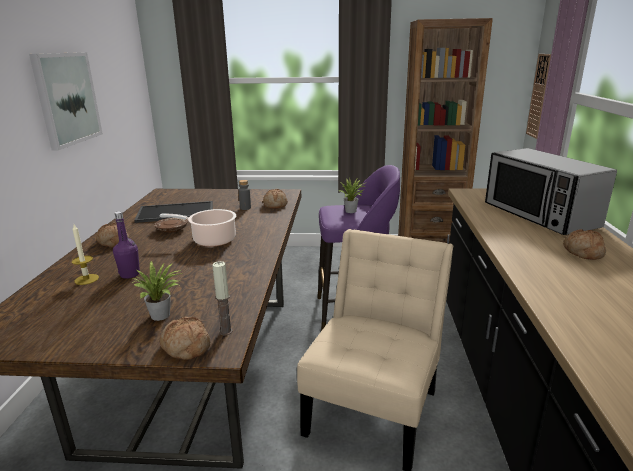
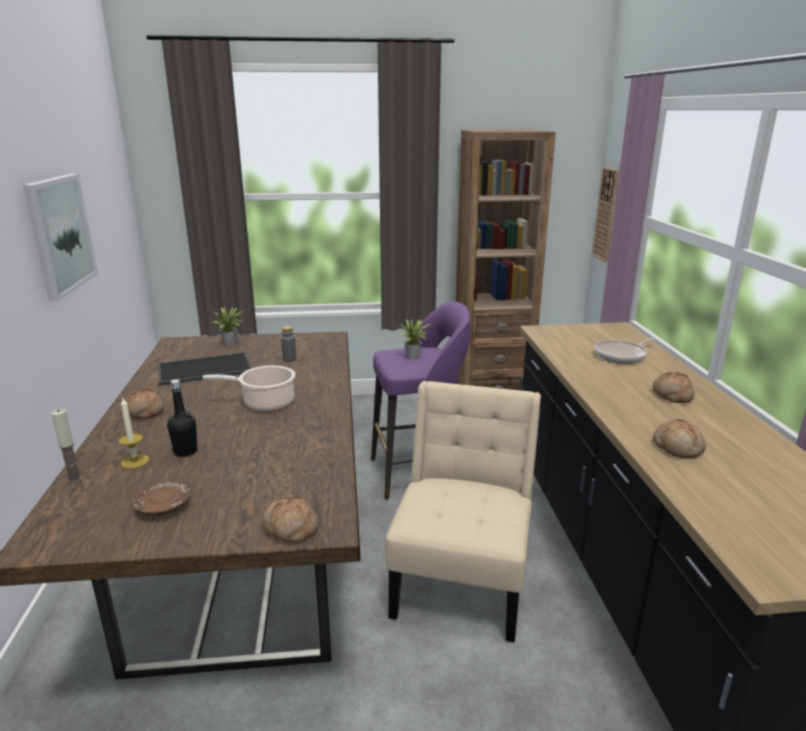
camera: 10 degrees left, 0 degrees up
(130, 274) = (186, 451): purple bottle -> black bottle
(162, 316) = (248, 497): potted plant -> potted plant (231, 344)
(171, 230) = (210, 392): brown plate -> brown plate (163, 507)
(226, 331) = (327, 508): candle -> candle (74, 479)
(275, 204) = (324, 353): bread -> bread (678, 447)
(539, 215) = (622, 355): microwave -> frying pan

